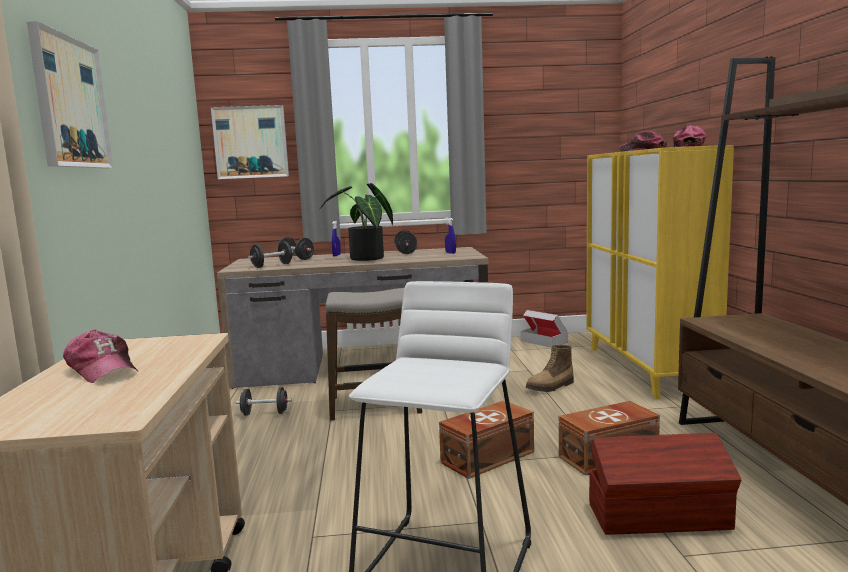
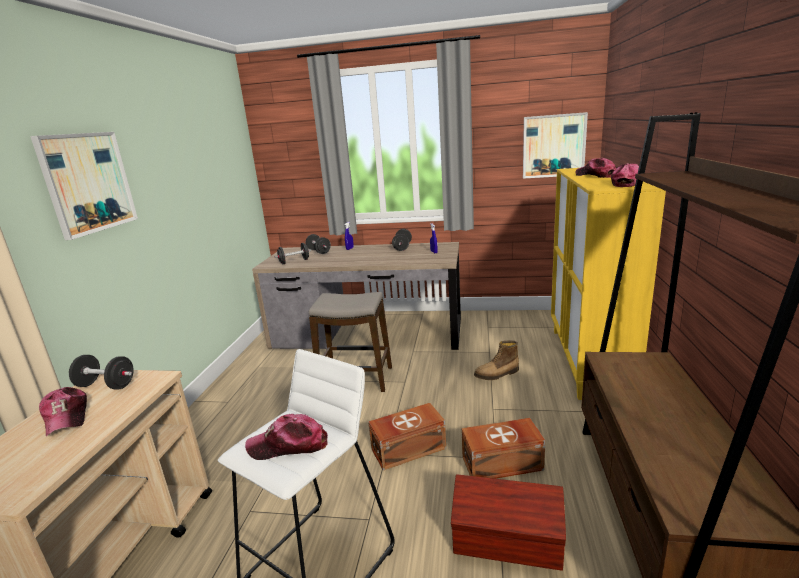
camera: 15 degrees right, 10 degrees up
(251, 142) = (288, 157): picture -> picture (553, 146)
(265, 413) = (279, 377): black dumbbell -> black dumbbell (106, 385)
(365, 259) = (364, 257): potted plant -> none
(438, 374) = (289, 445): none -> cap
(544, 341) = (519, 318): cardboard box -> none

